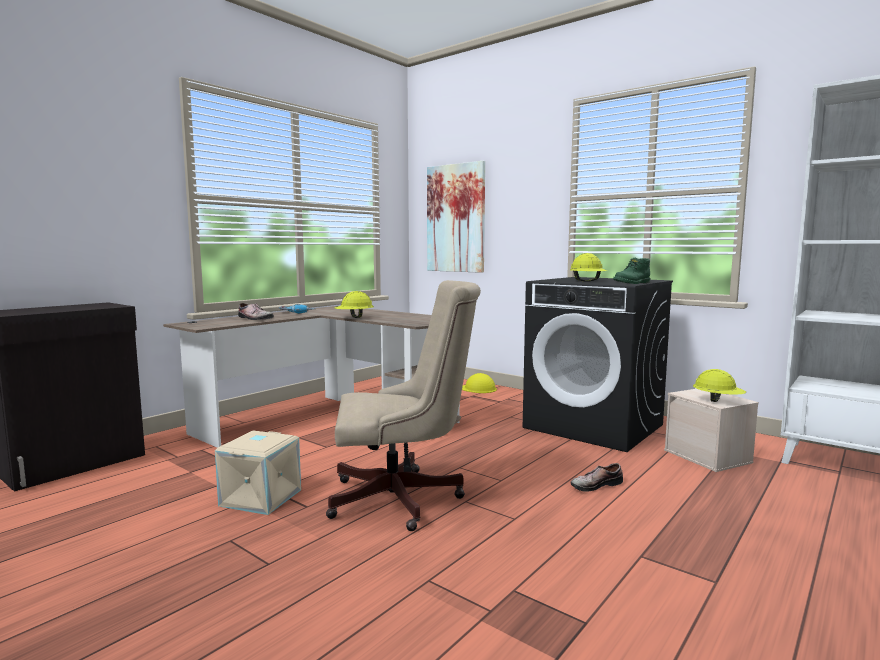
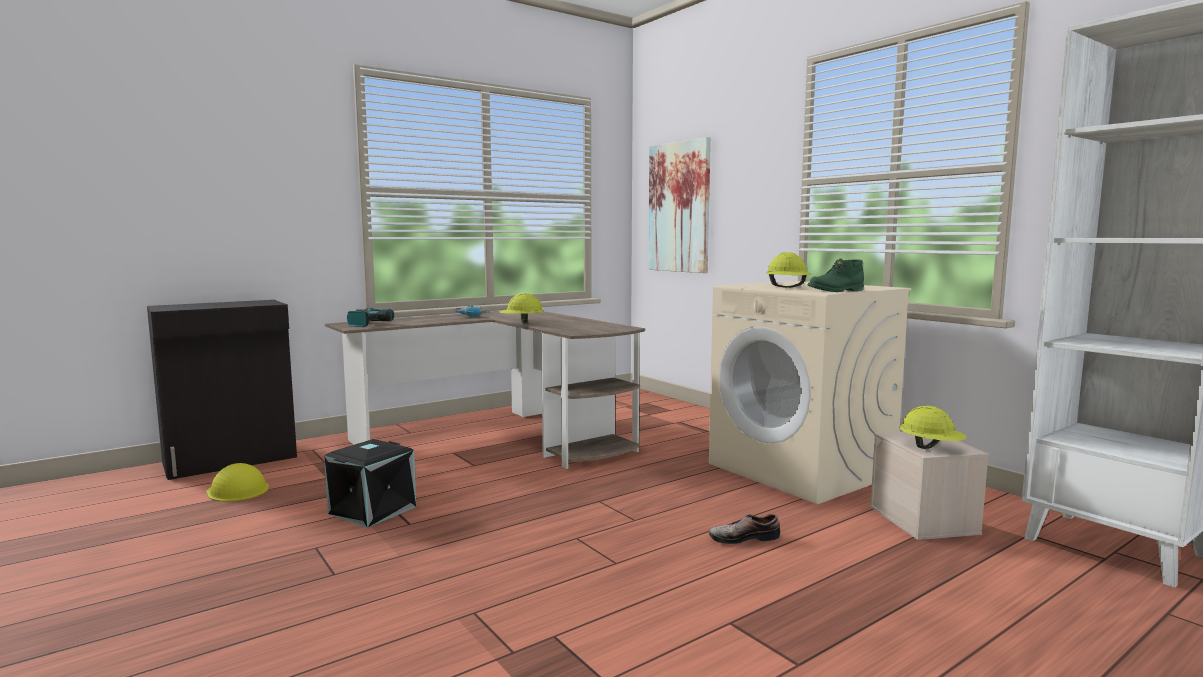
camera: 15 degrees right, 0 degrees up
(208, 323) = (365, 324): none -> power drill
(254, 318) = (418, 321): shoe -> none
(261, 498) = (373, 510): beige storage box -> black storage box
(403, 499) = (512, 528): beige office chair -> none
(478, 388) = (693, 414): yellow hard hat -> yellow hard hat (237, 490)
(594, 426) = (801, 470): black washing machine -> beige washing machine

